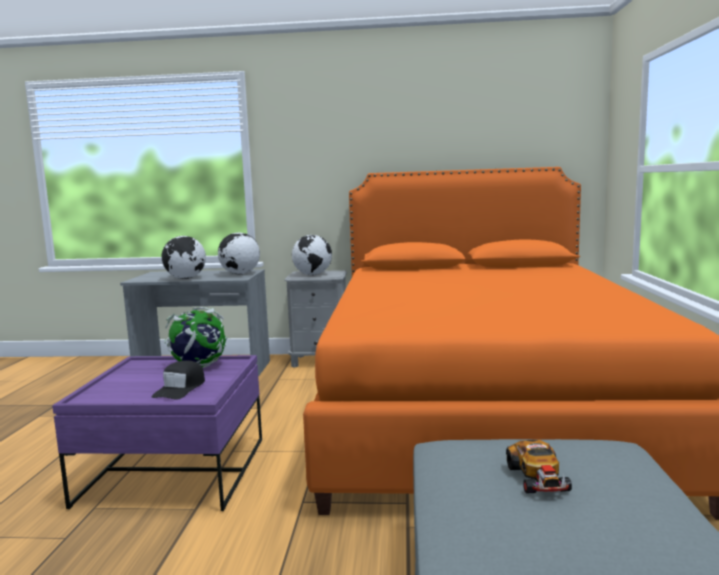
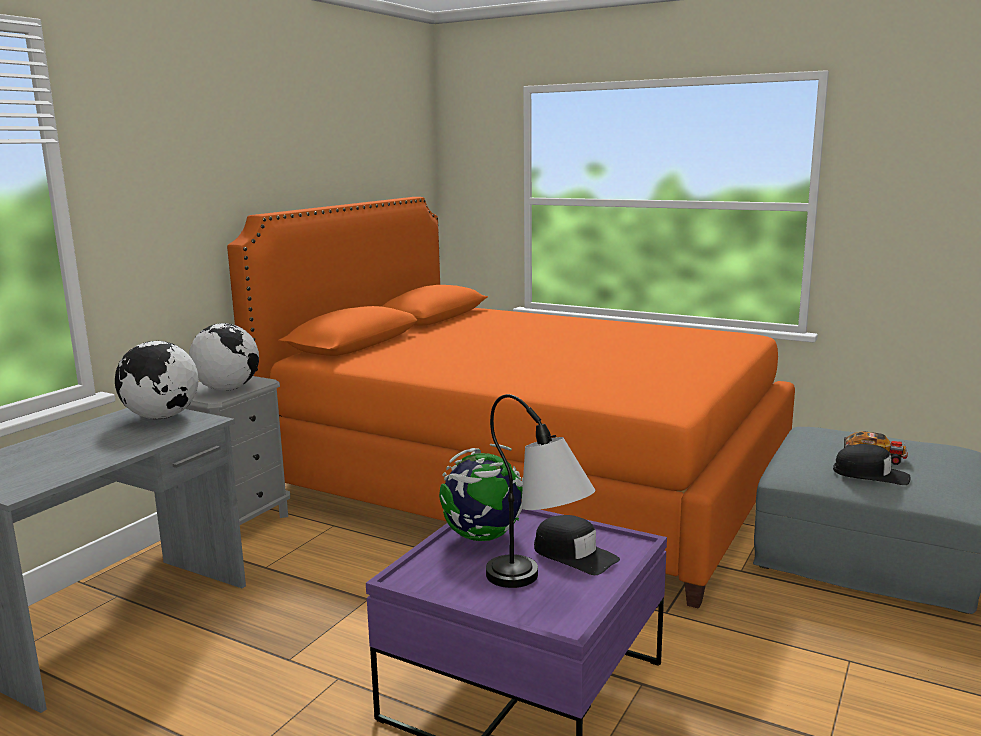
camera: 65 degrees left, 5 degrees up
(132, 388) = (538, 587): none -> table lamp
(185, 278) = (111, 452): globe -> none
(473, 480) = (871, 474): none -> black cap

